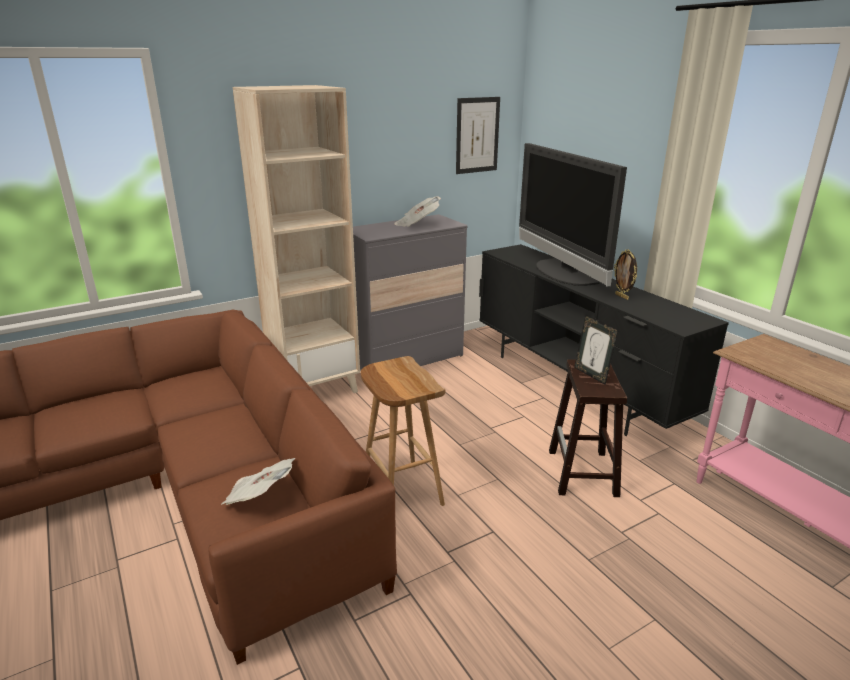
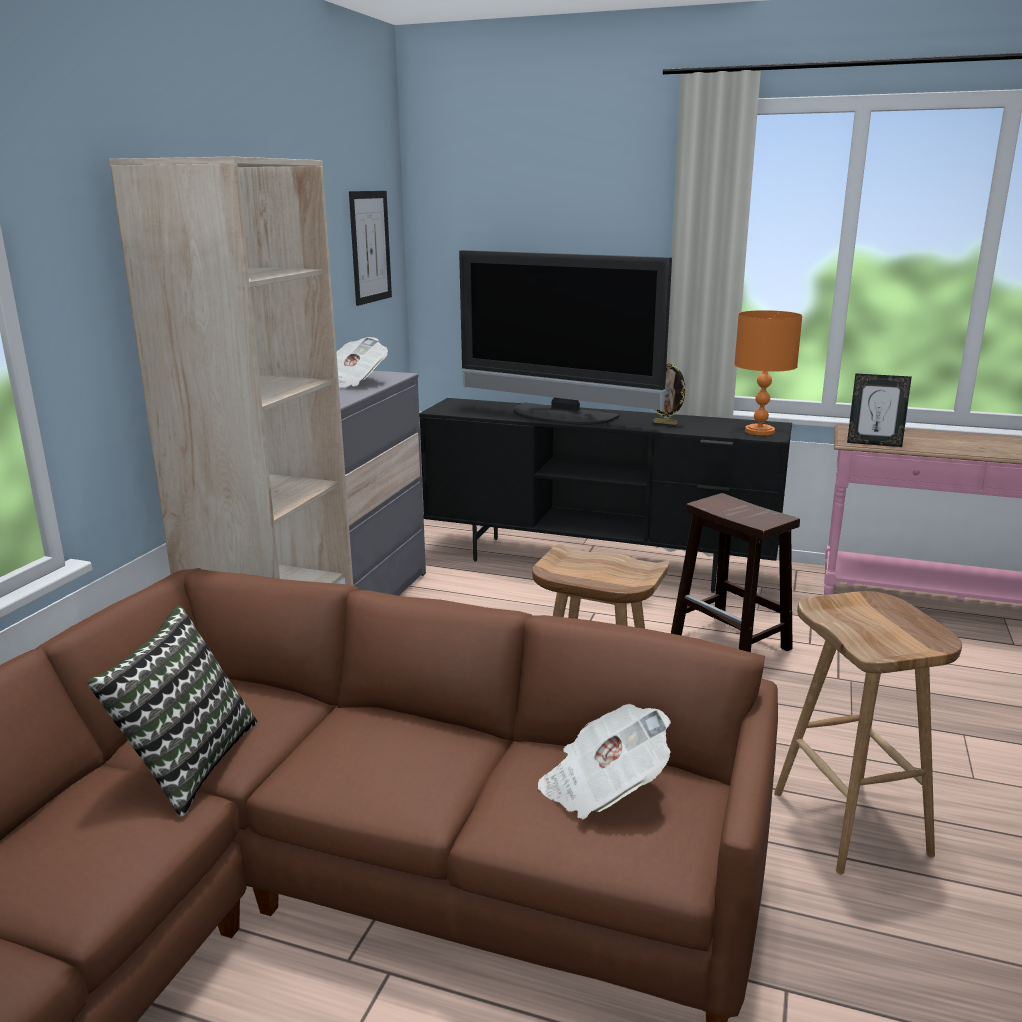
camera: 40 degrees left, 5 degrees down
(157, 401) = (187, 763): none -> pillow
(474, 619) = (853, 824): none -> brown stool
(591, 375) = (735, 509): picture frame -> picture frame (874, 443)
(680, 321) = (759, 431): none -> orange table lamp

